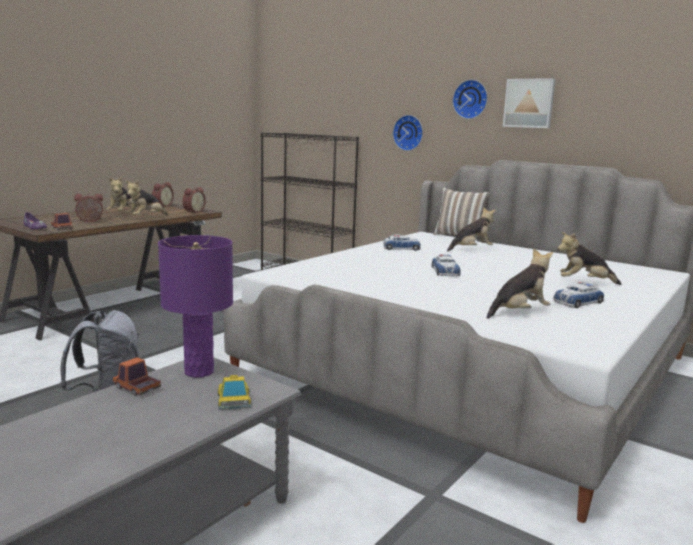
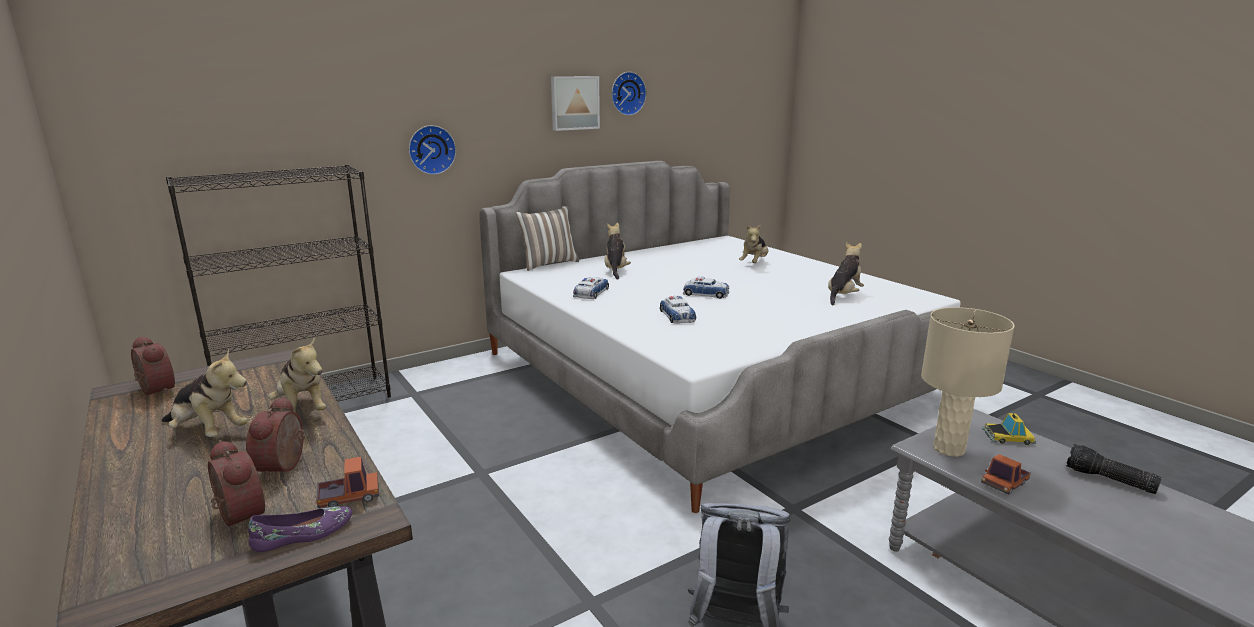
camera: 70 degrees left, 5 degrees up
(146, 438) = (1108, 480): none -> flashlight
(193, 212) = (280, 367): alarm clock -> alarm clock (237, 518)
(199, 372) = (948, 449): purple table lamp -> beige table lamp
(471, 99) = (510, 100): wall clock -> wall clock (627, 93)
(519, 312) = (843, 296): plush toy -> plush toy turned 45 degrees clockwise
(578, 302) = (812, 276): toy car -> toy car (677, 316)

